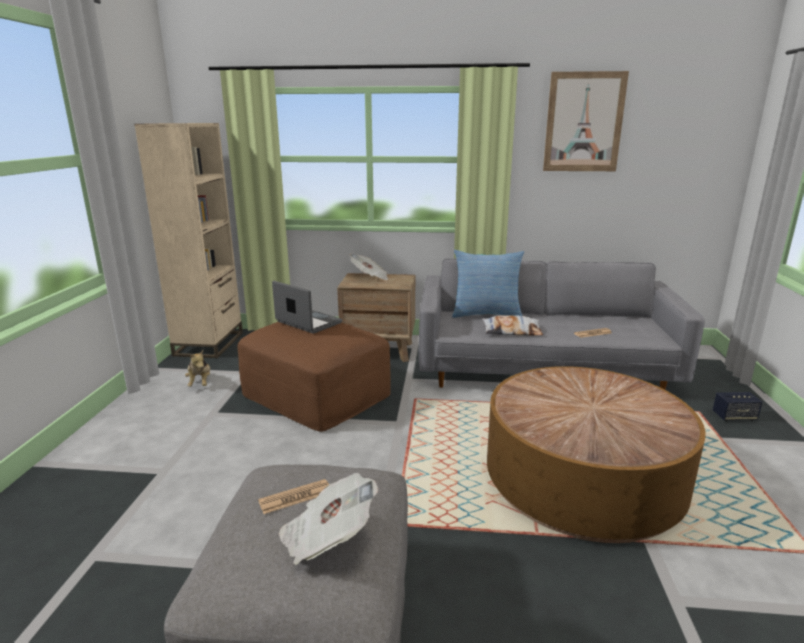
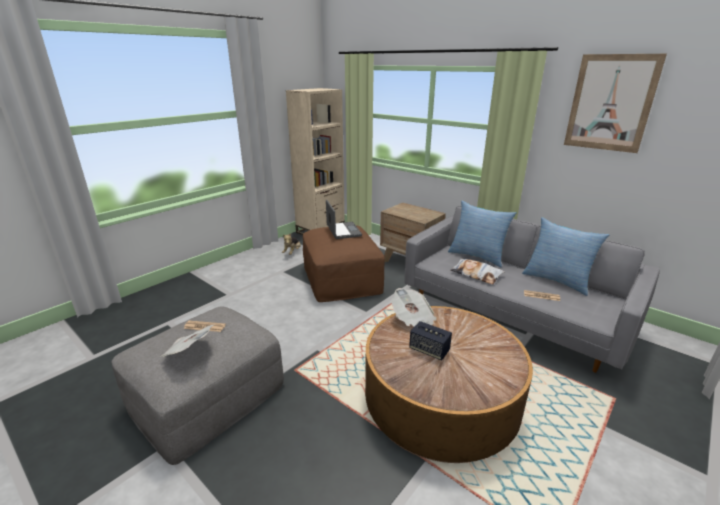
camera: 35 degrees right, 5 degrees up
(370, 277) = (411, 208): newspaper -> newspaper (413, 320)
(583, 317) = (557, 280): none -> pillow
(734, 417) = (649, 417): speaker -> speaker (429, 350)

